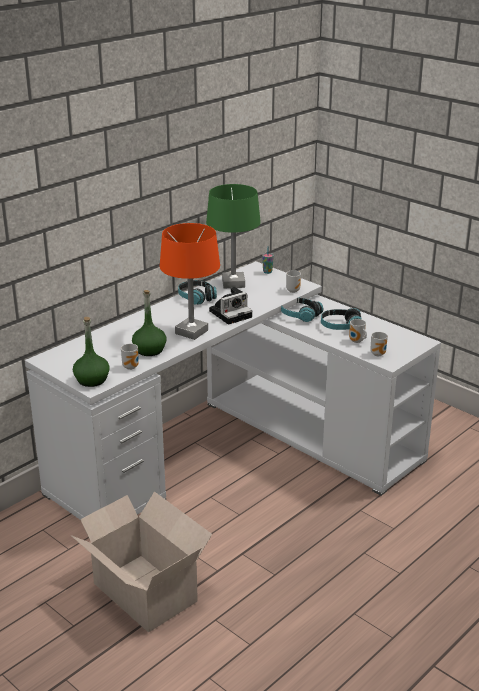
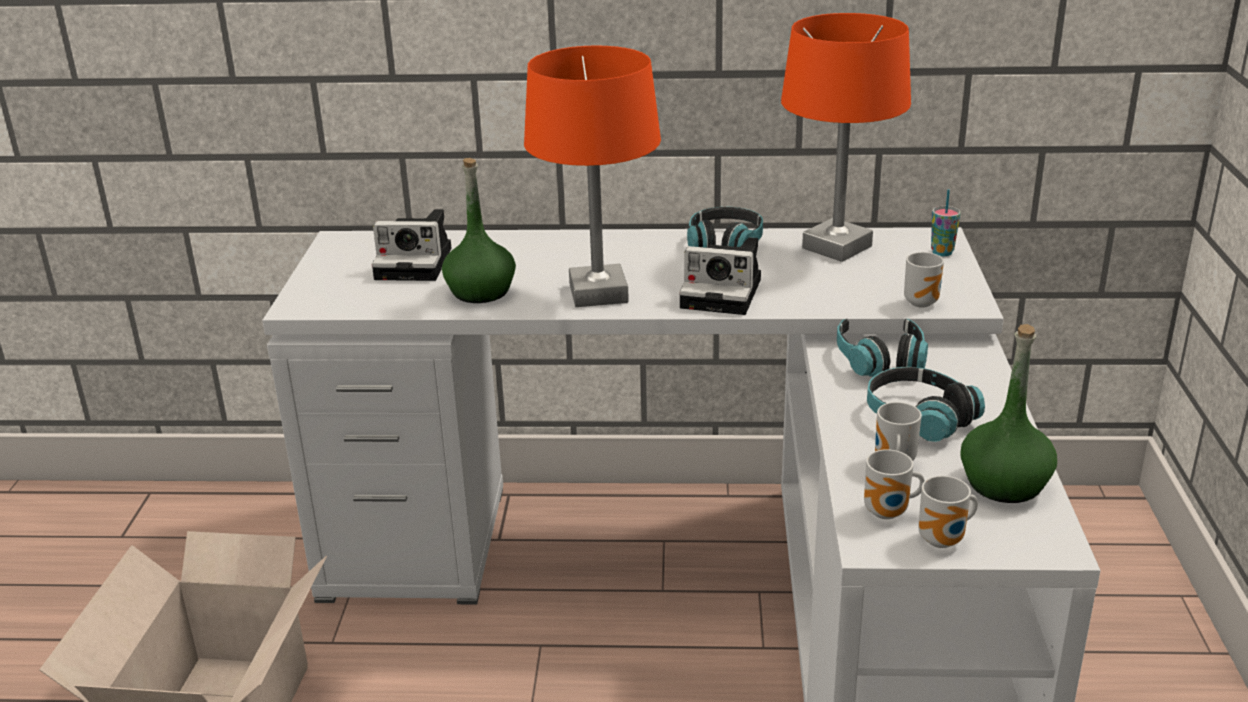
camera: 50 degrees right, 0 degrees up
(92, 380) = (319, 296): green bottle -> green bottle (1004, 484)
(100, 352) = (417, 263): none -> camera
(132, 367) = (404, 303): mug -> mug (944, 541)
(233, 283) = (836, 247): green table lamp -> orange table lamp

